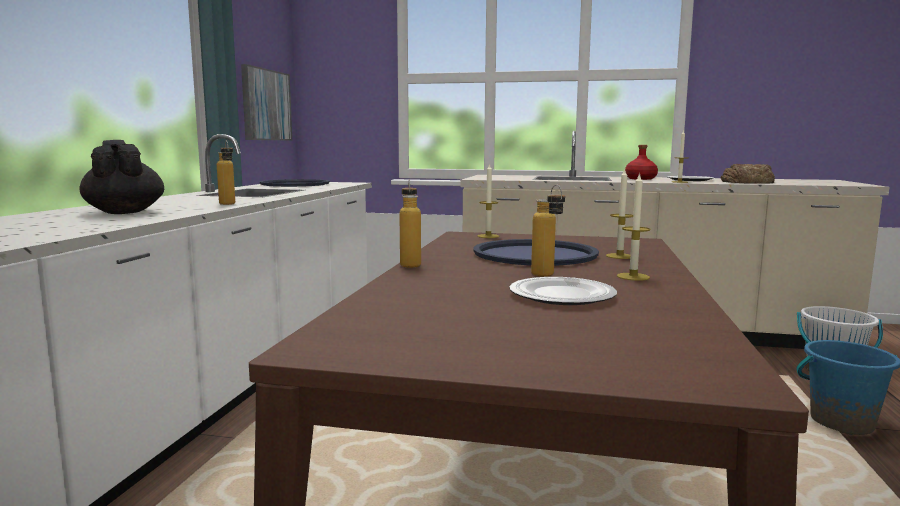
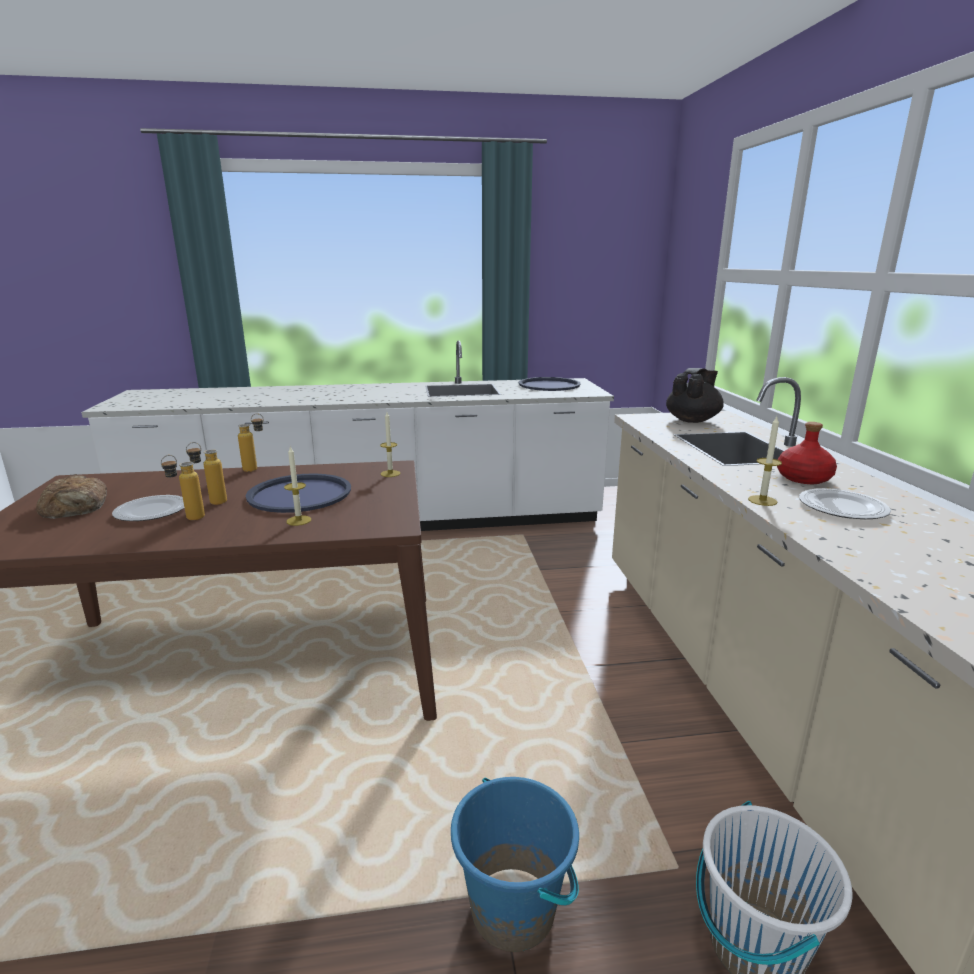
camera: 70 degrees right, 10 degrees up
(125, 212) = (312, 394): black teapot -> black teapot (692, 420)
(228, 204) = (367, 400): bottle -> bottle (188, 519)
(266, 105) = (598, 303): picture -> none
(633, 277) = (208, 527): candle -> none
(748, 182) = (875, 549): bread -> bread (76, 506)

